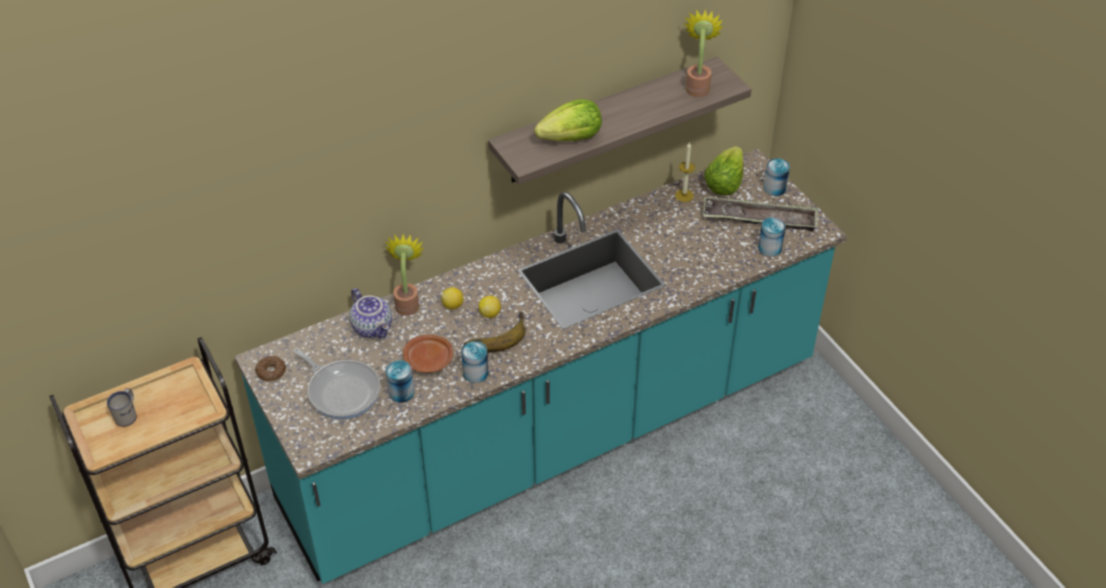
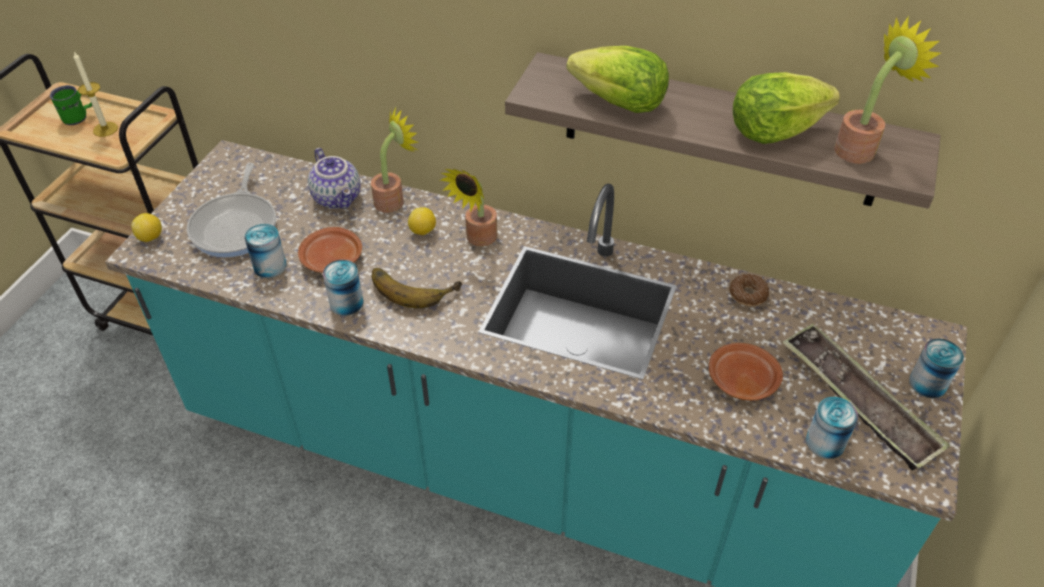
camera: 50 degrees right, 0 degrees up
(128, 415) = (79, 117): white mug -> green mug
(271, 372) = (221, 170): donut -> donut (748, 294)
(373, 327) = (338, 198): teapot -> teapot turned 45 degrees counterclockwise
(488, 286) = (478, 239): none -> potted plant
(490, 313) = (440, 263): lemon -> lemon (151, 237)
(684, 195) = (799, 308): candle -> candle (105, 129)
(704, 249) = (741, 380): none -> brown plate
(724, 183) = (867, 331): lettuce -> lettuce (774, 131)

